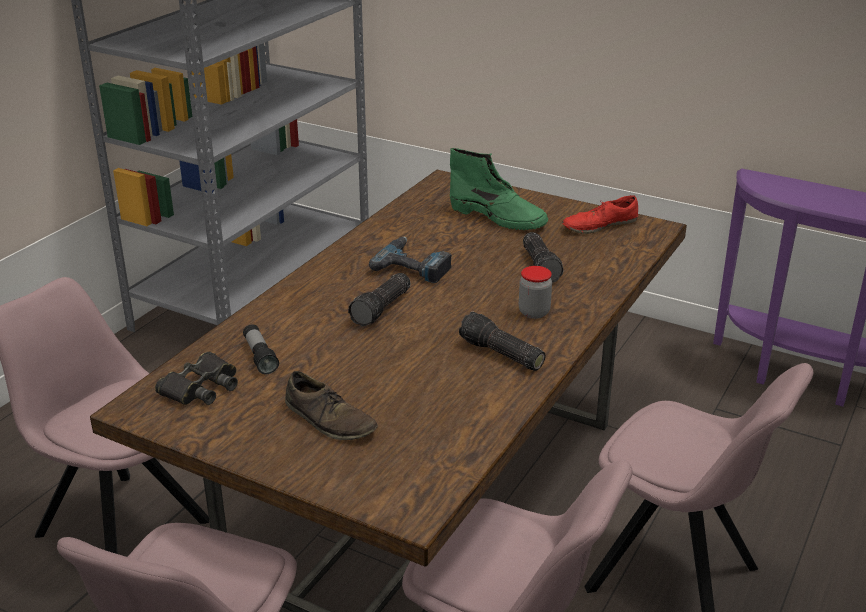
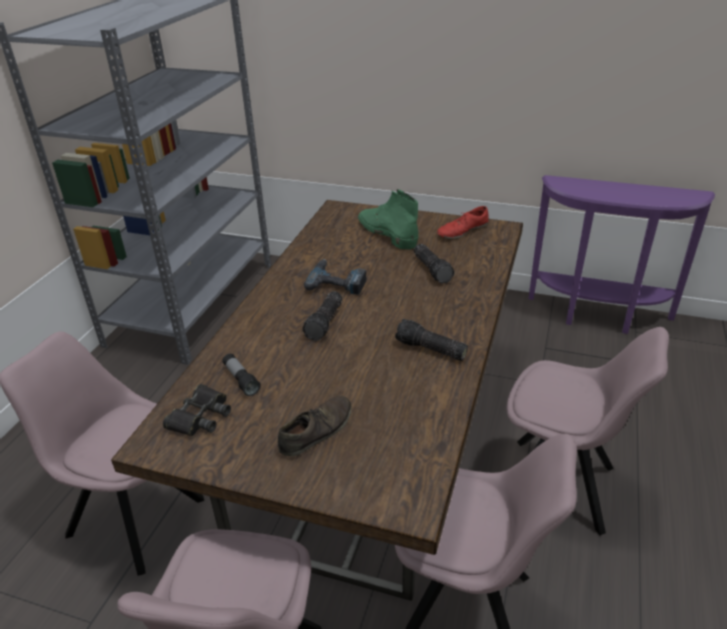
camera: 10 degrees left, 5 degrees up
(330, 420) = (316, 430): brown shoe -> brown shoe turned 75 degrees counterclockwise
(498, 217) = (386, 233): green boot -> green boot turned 150 degrees counterclockwise
(534, 312) = (442, 309): jar -> none

